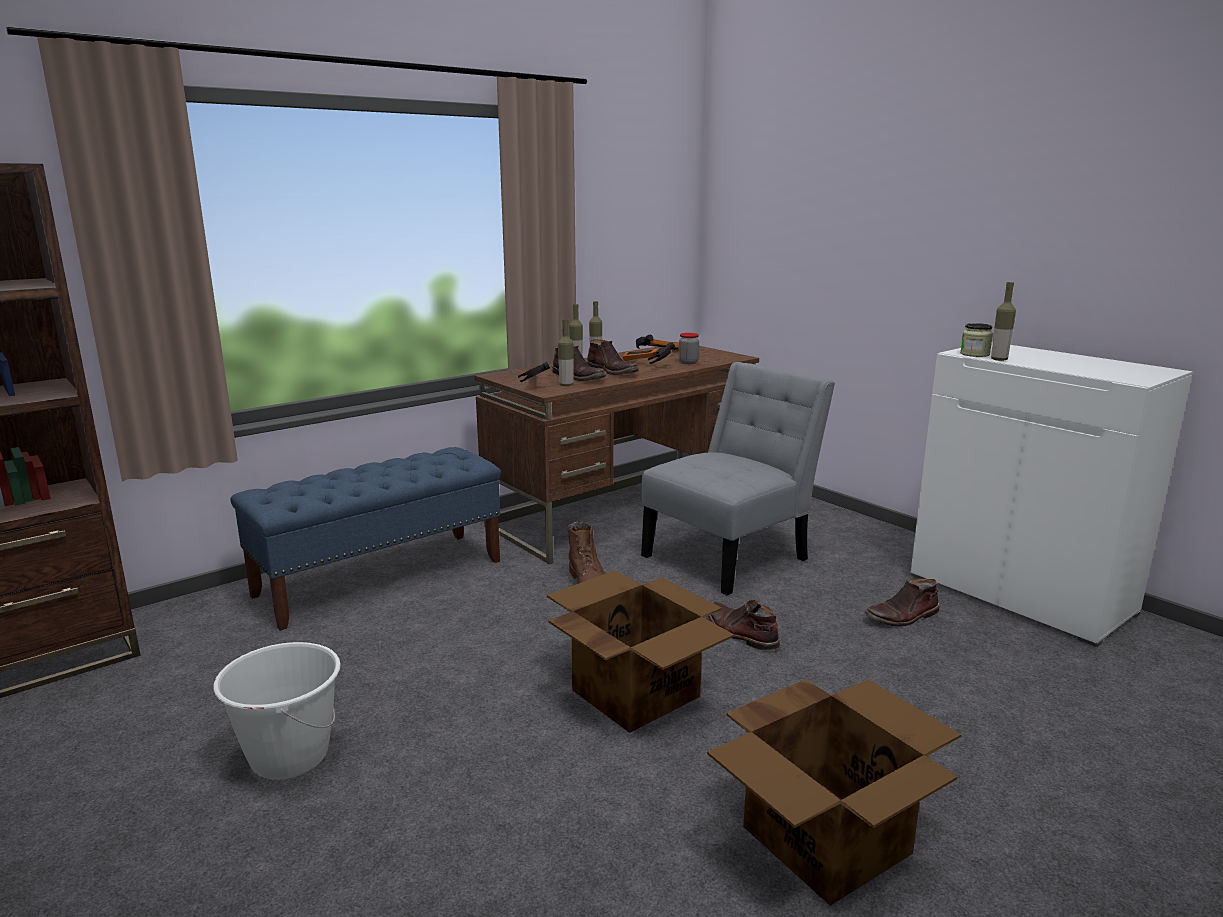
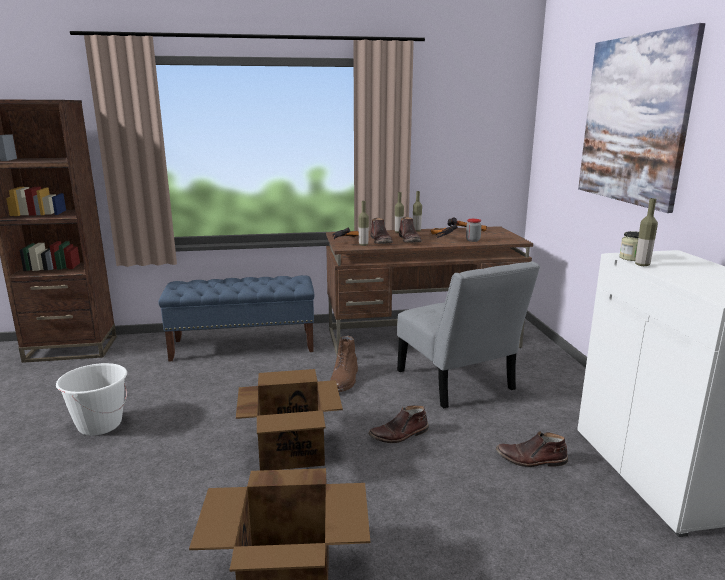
camera: 30 degrees right, 0 degrees up
(731, 555) = (458, 383): grey chair -> grey chair turned 75 degrees clockwise
(740, 633) = (399, 435): brown boot -> brown boot turned 105 degrees counterclockwise
(891, 195) = (633, 120): none -> picture

